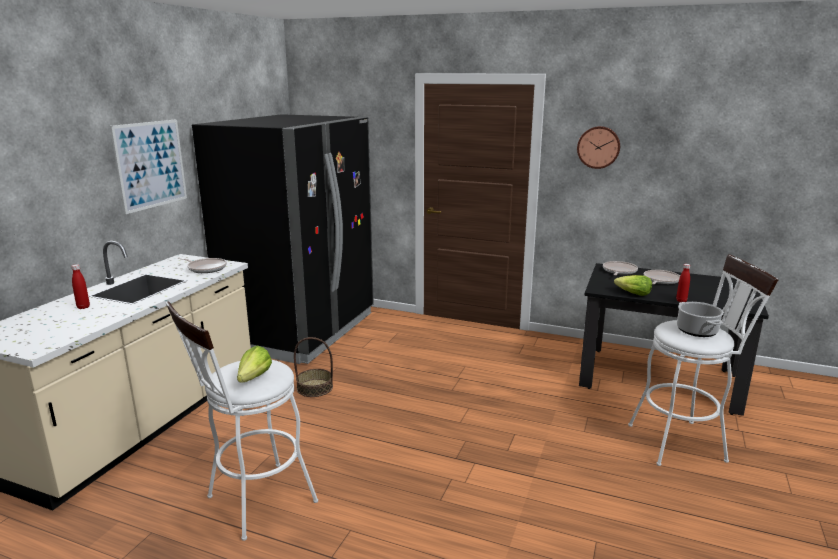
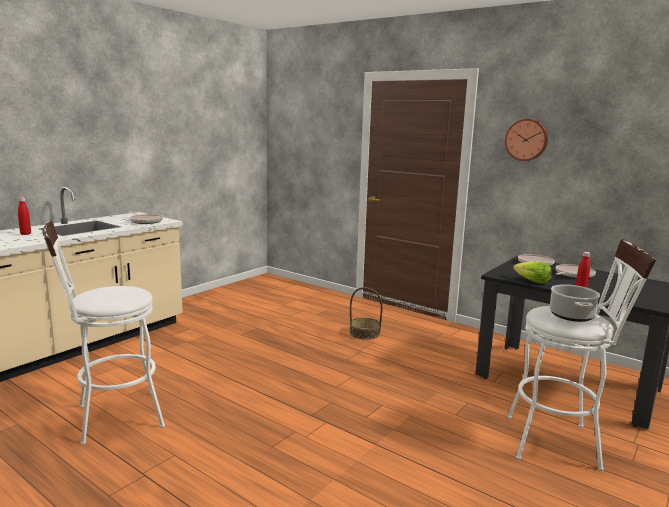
camera: 15 degrees right, 5 degrees down
(151, 165) = (118, 133): picture -> none
(251, 380) = (106, 298): lettuce -> none
(302, 330) = (247, 297): black fridge -> none
(315, 388) = (226, 340): basket -> basket (364, 333)

